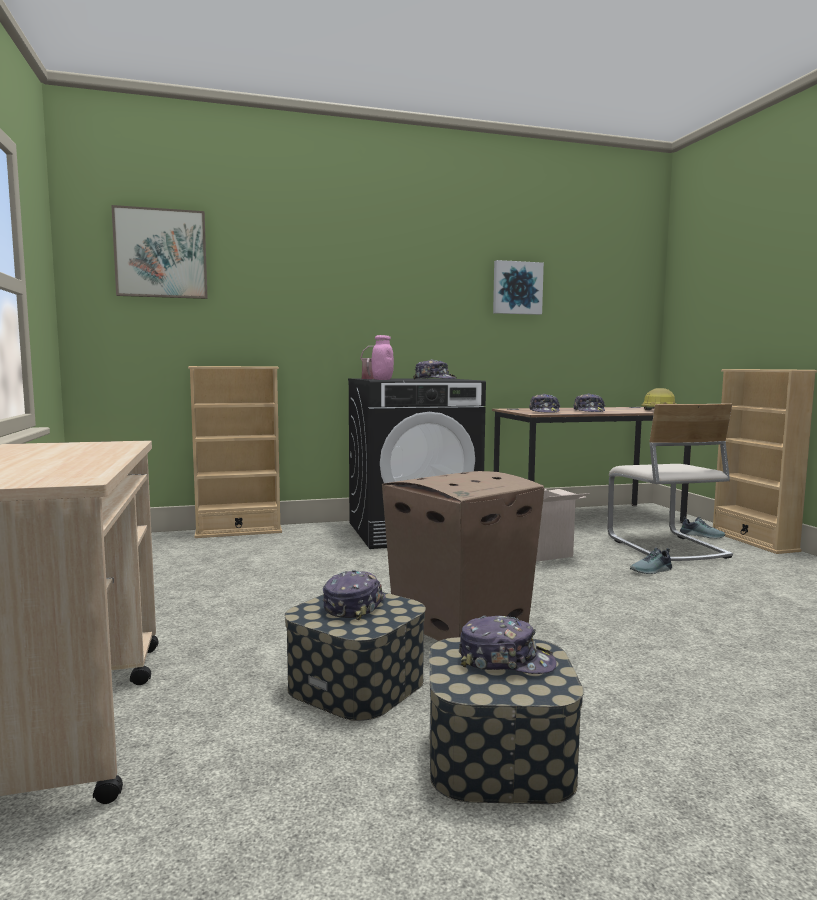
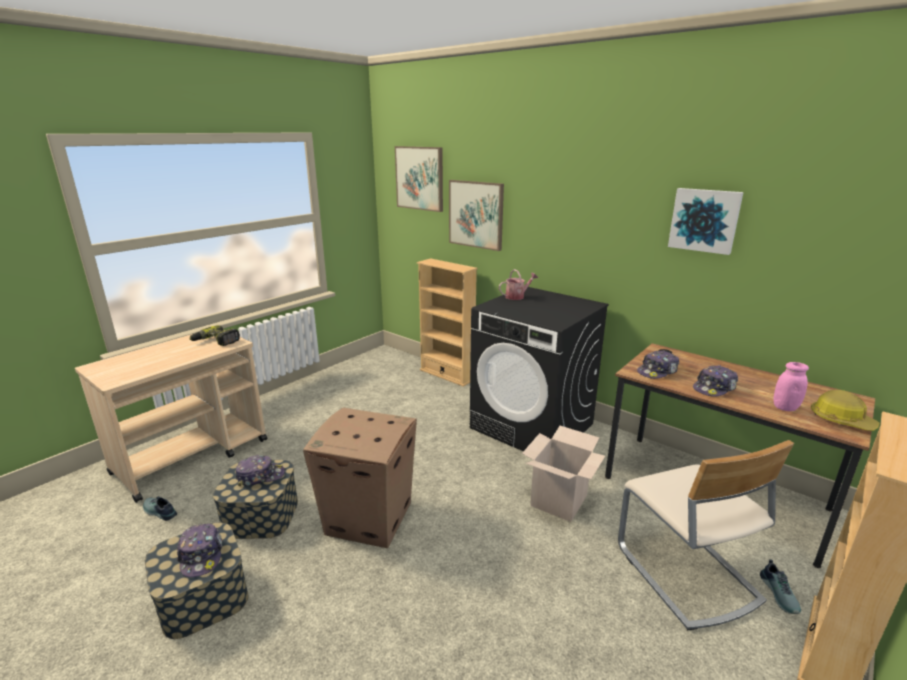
camera: 55 degrees right, 15 degrees up
(81, 446) = (216, 342): none -> power drill
(266, 299) = (476, 214): none -> picture
(382, 379) = (491, 306): pink jar -> pink jar (785, 407)
(435, 379) = (537, 315): cap -> none
(652, 571) = (588, 582): shoe -> shoe (159, 512)
(665, 547) = (685, 574): beige chair -> beige chair turned 60 degrees counterclockwise

